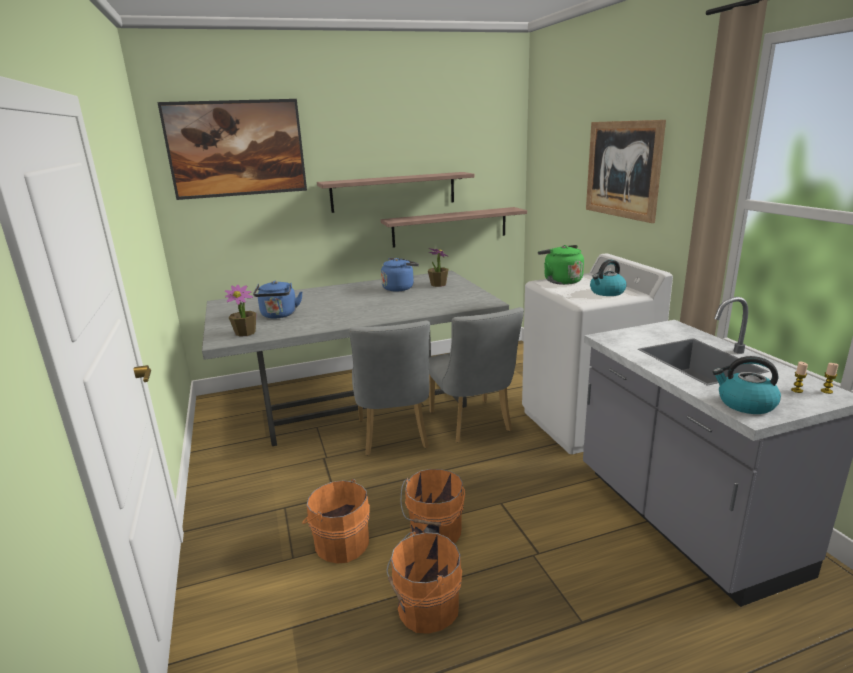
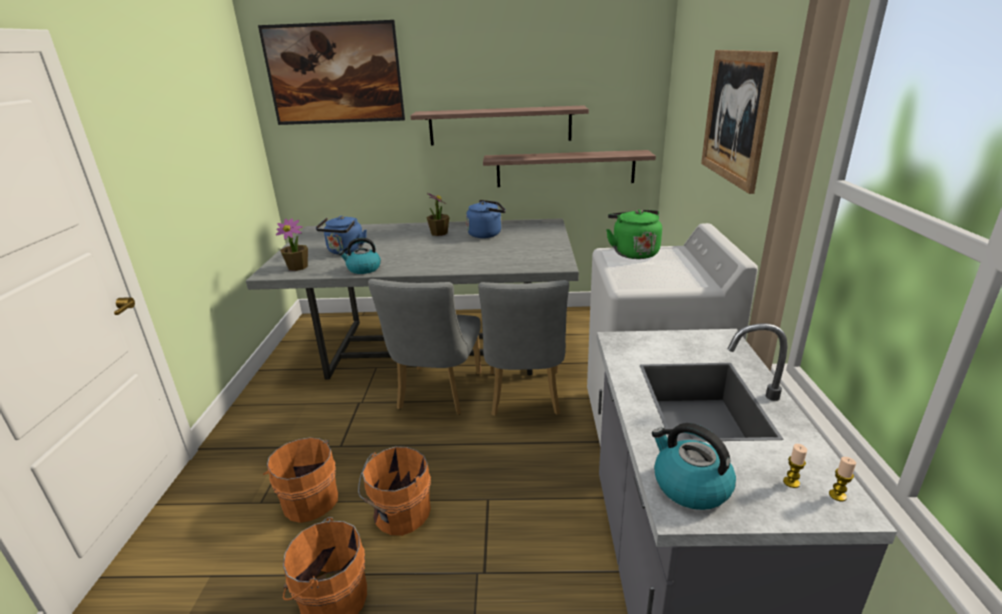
camera: 20 degrees right, 5 degrees up
(438, 284) = (529, 235): potted plant -> potted plant (439, 233)
(607, 292) = (670, 277): kettle -> kettle (363, 269)

